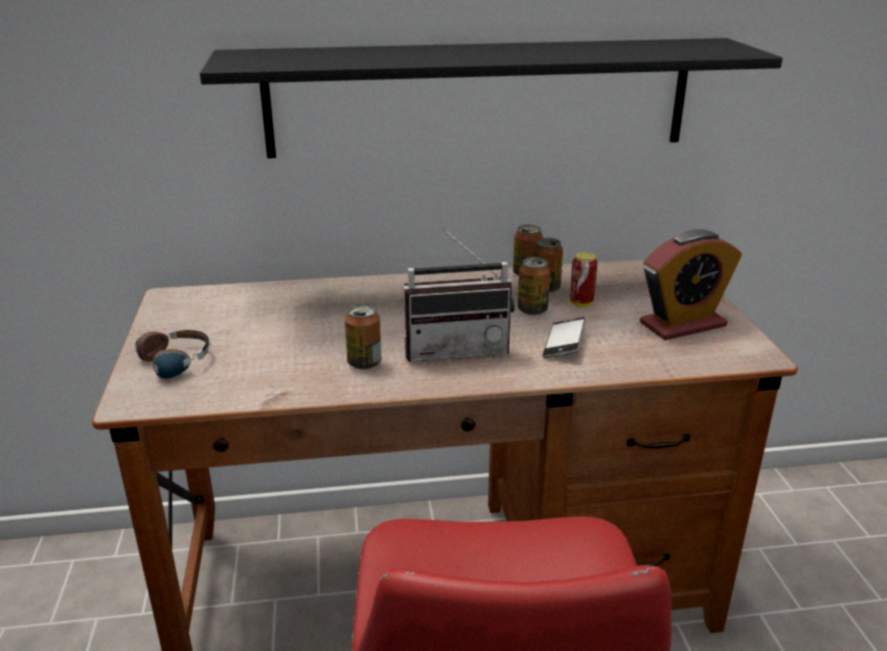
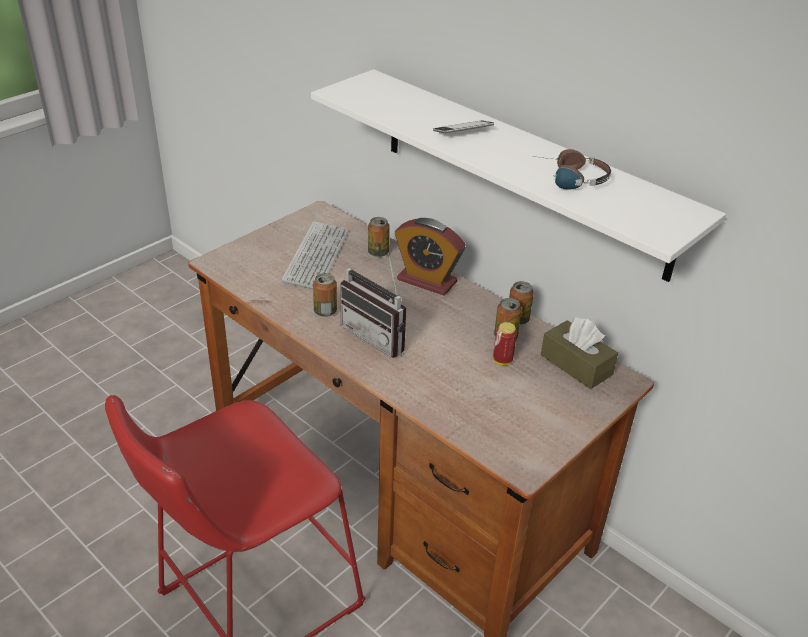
camera: 50 degrees right, 10 degrees up
(163, 366) = (251, 252): headphones -> headphones (568, 179)
(252, 330) = (316, 257): none -> keyboard
(479, 97) = (521, 171): black shelf -> white shelf
(532, 310) = (466, 344): can -> can (378, 252)
(564, 343) = (436, 375): phone -> phone (463, 132)
(626, 276) = (576, 365): none -> brown tissue box
(682, 324) = (528, 418): alarm clock -> alarm clock (427, 280)

